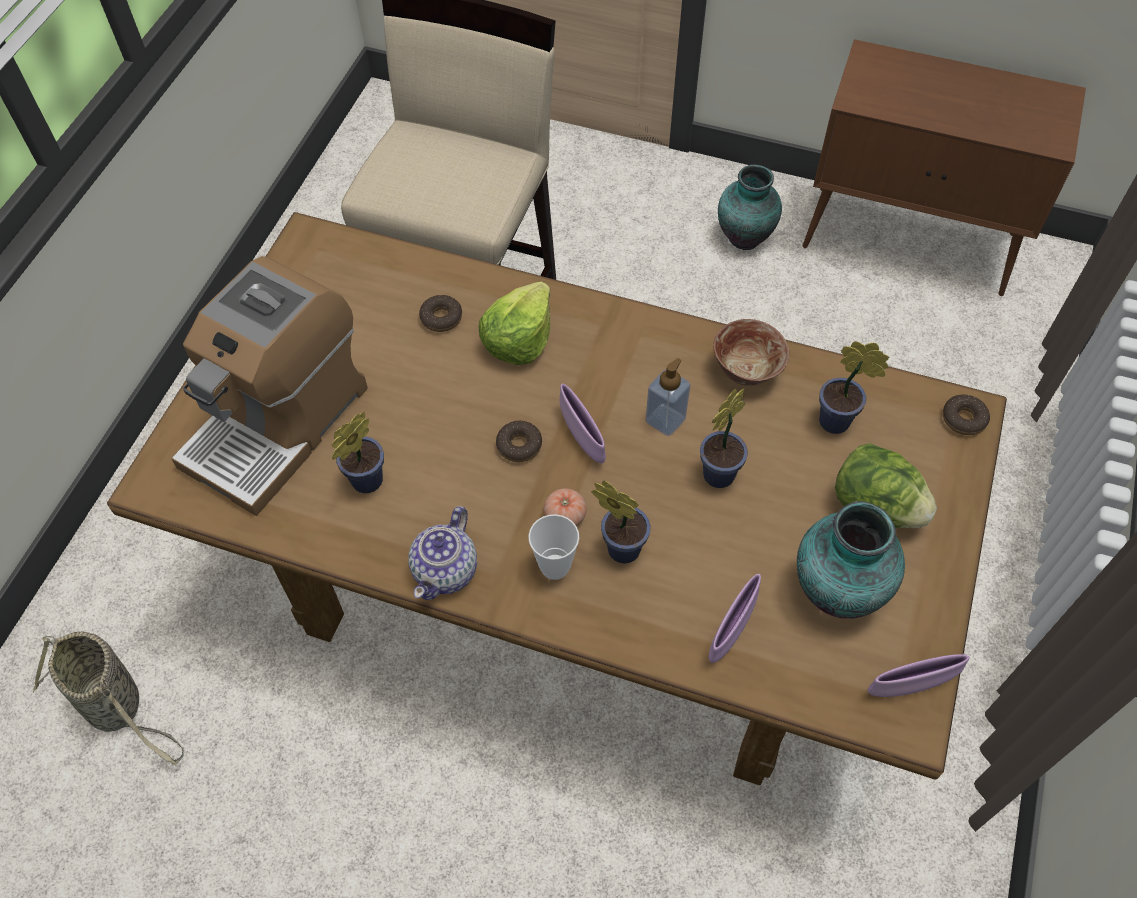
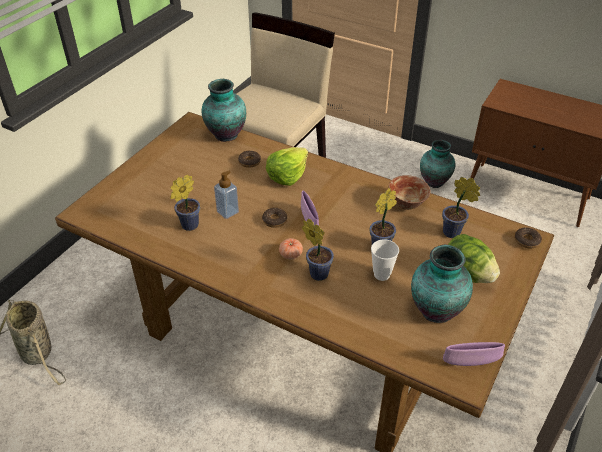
camera: 10 degrees right, 15 degrees down
(278, 424) = (152, 195): coffee machine -> none
(380, 261) = (225, 135): none -> vase
(446, 570) = (219, 270): teapot -> none
(555, 567) = (279, 276): cup -> cup (381, 275)
(665, 420) = (357, 220): soap dispenser -> soap dispenser (227, 212)
(732, 629) = (371, 319): purple bowl -> none

